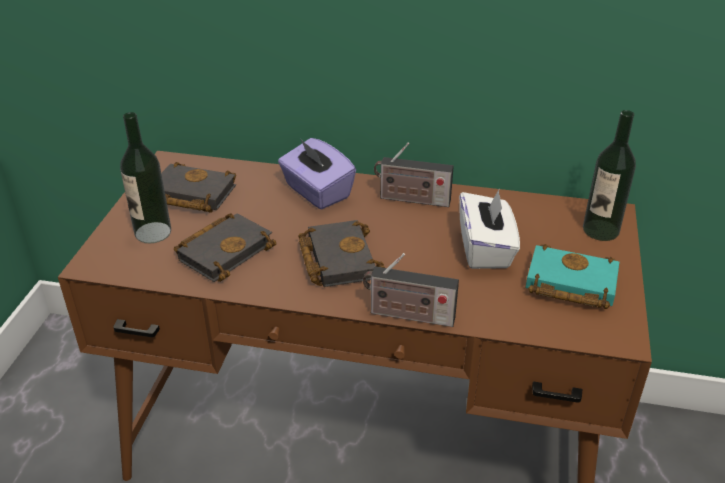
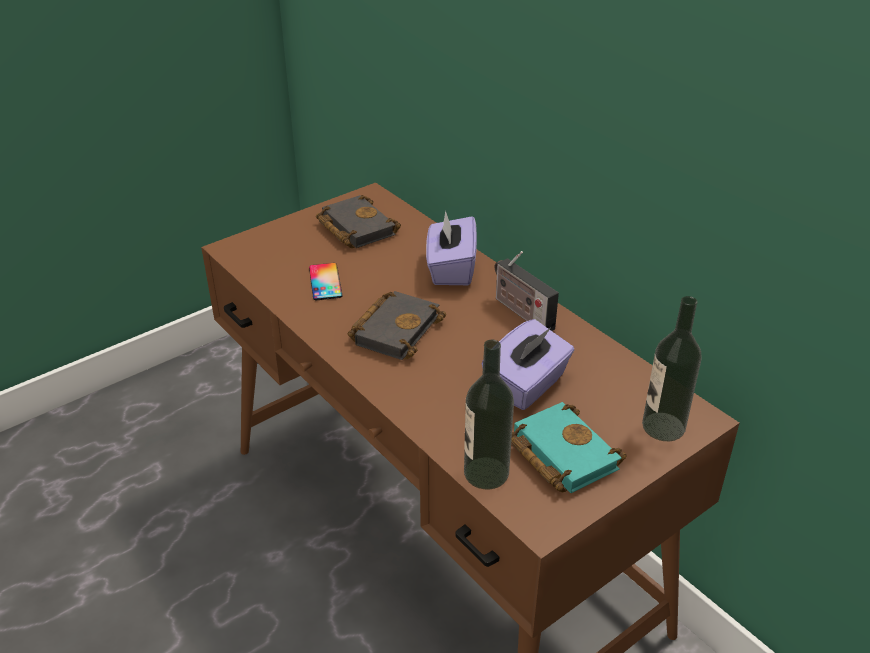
camera: 40 degrees right, 0 degrees up
(153, 232) = (294, 244): bottle -> bottle (486, 473)
(225, 250) = (325, 282): black book -> phone
(408, 315) = (389, 401): radio -> none
(485, 249) = (527, 385): white tissue box -> purple tissue box

